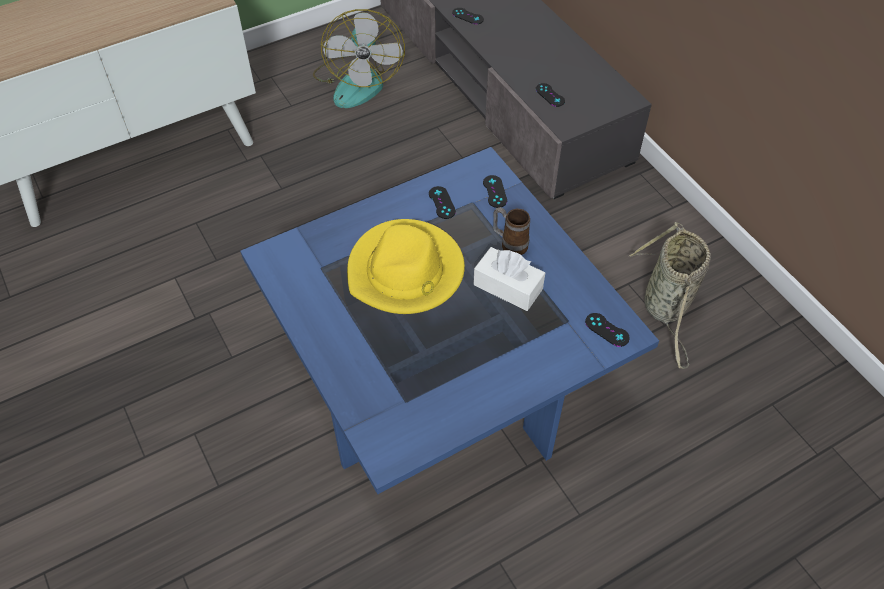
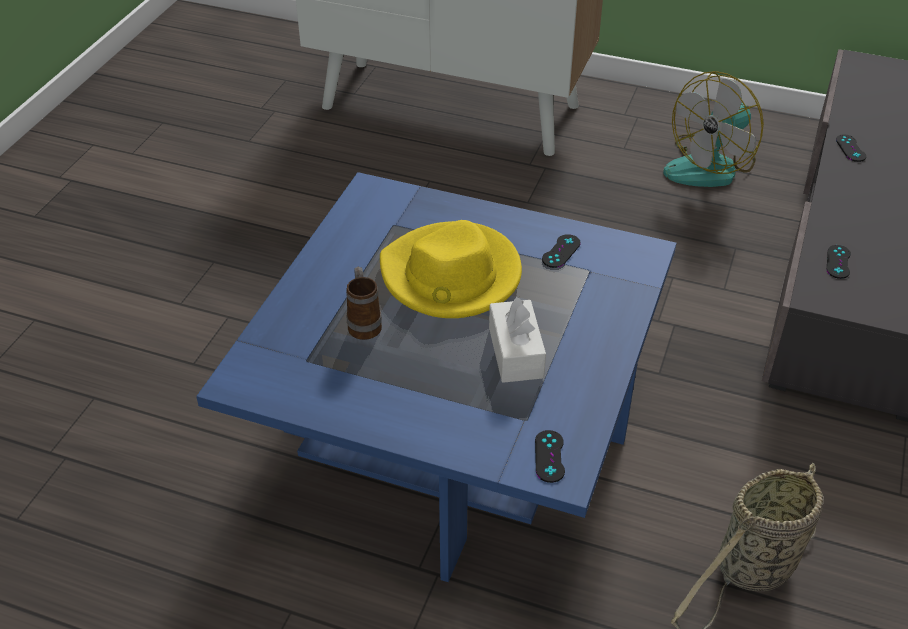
camera: 50 degrees right, 10 degrees down
(495, 191) = (622, 277): black game controller -> none
(509, 244) = (570, 324): mug -> mug (364, 323)

